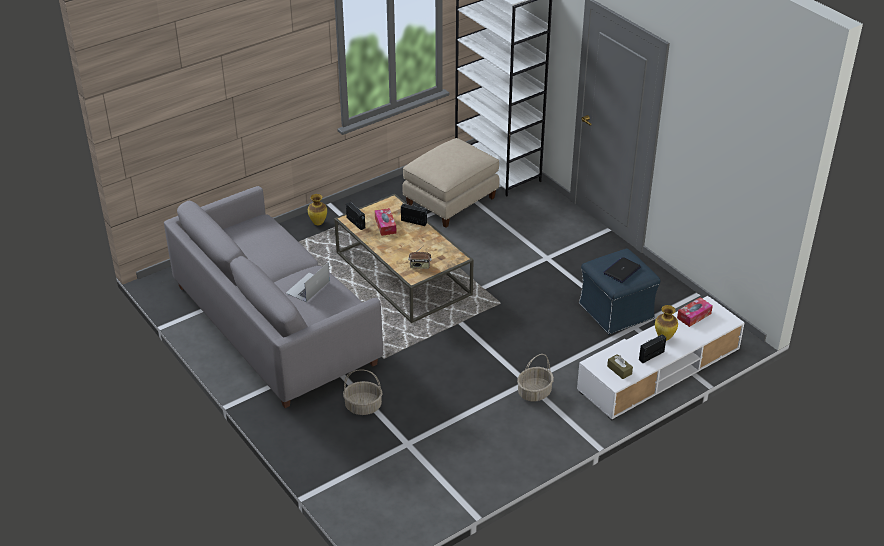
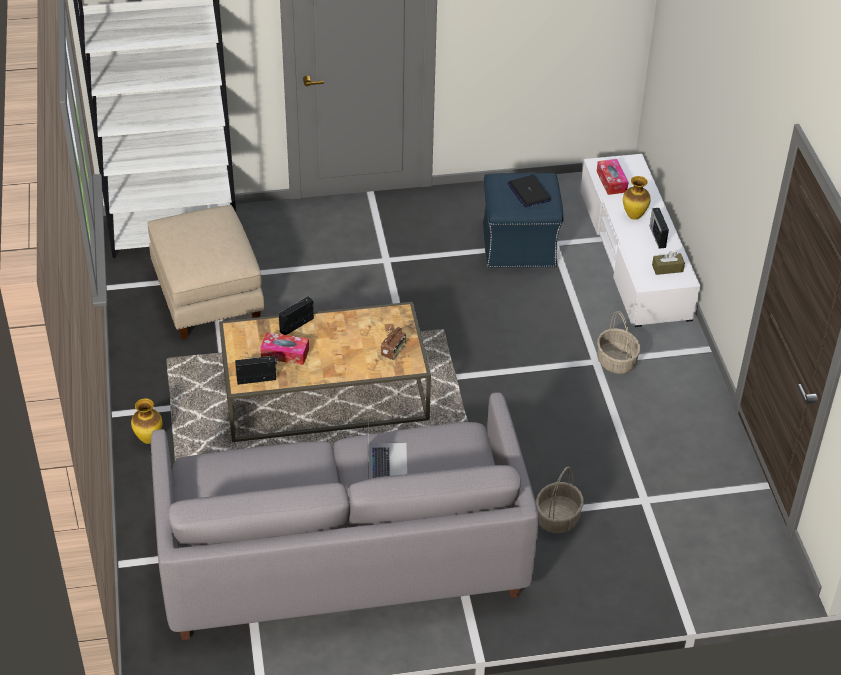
camera: 65 degrees left, 5 degrees up
(307, 287) = (387, 464): laptop -> laptop turned 150 degrees counterclockwise

